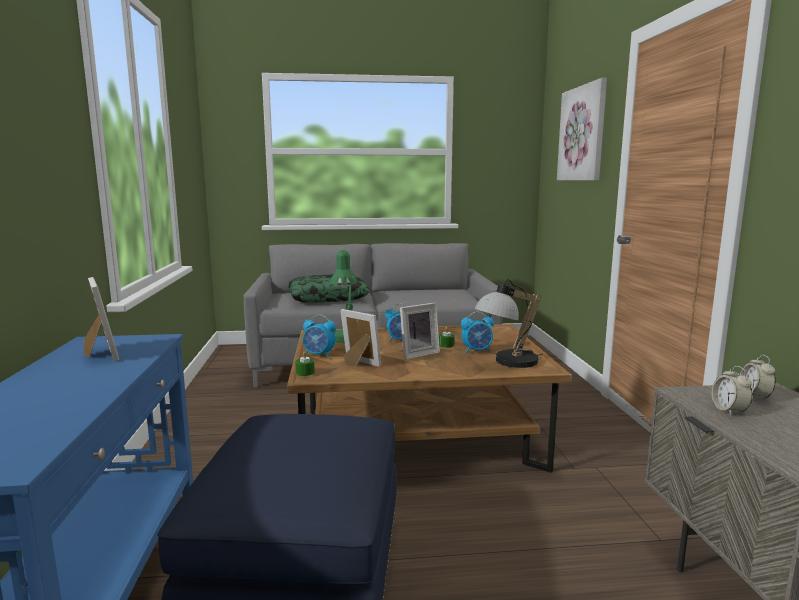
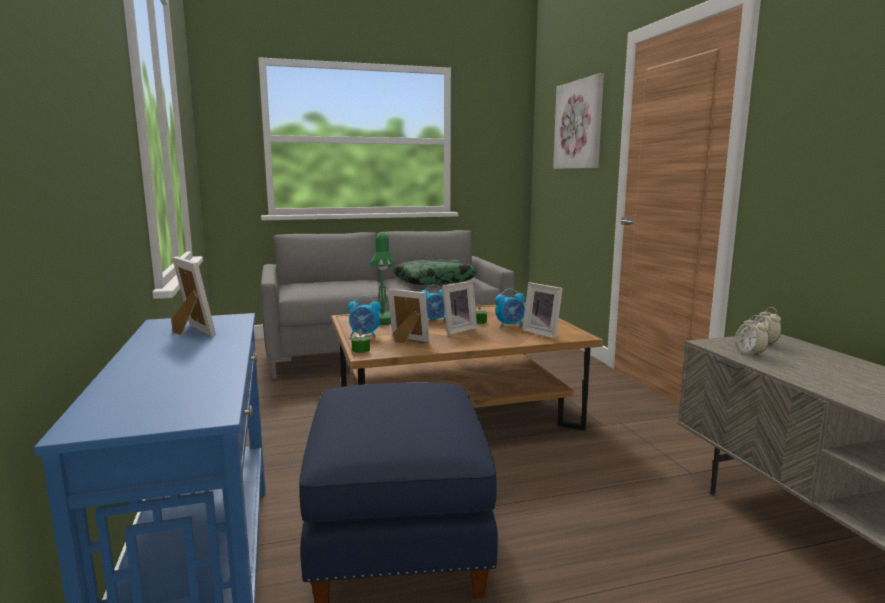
camera: 10 degrees left, 0 degrees up
(328, 297) = (342, 285): pillow -> pillow (434, 280)
(507, 363) = (543, 333): table lamp -> picture frame

